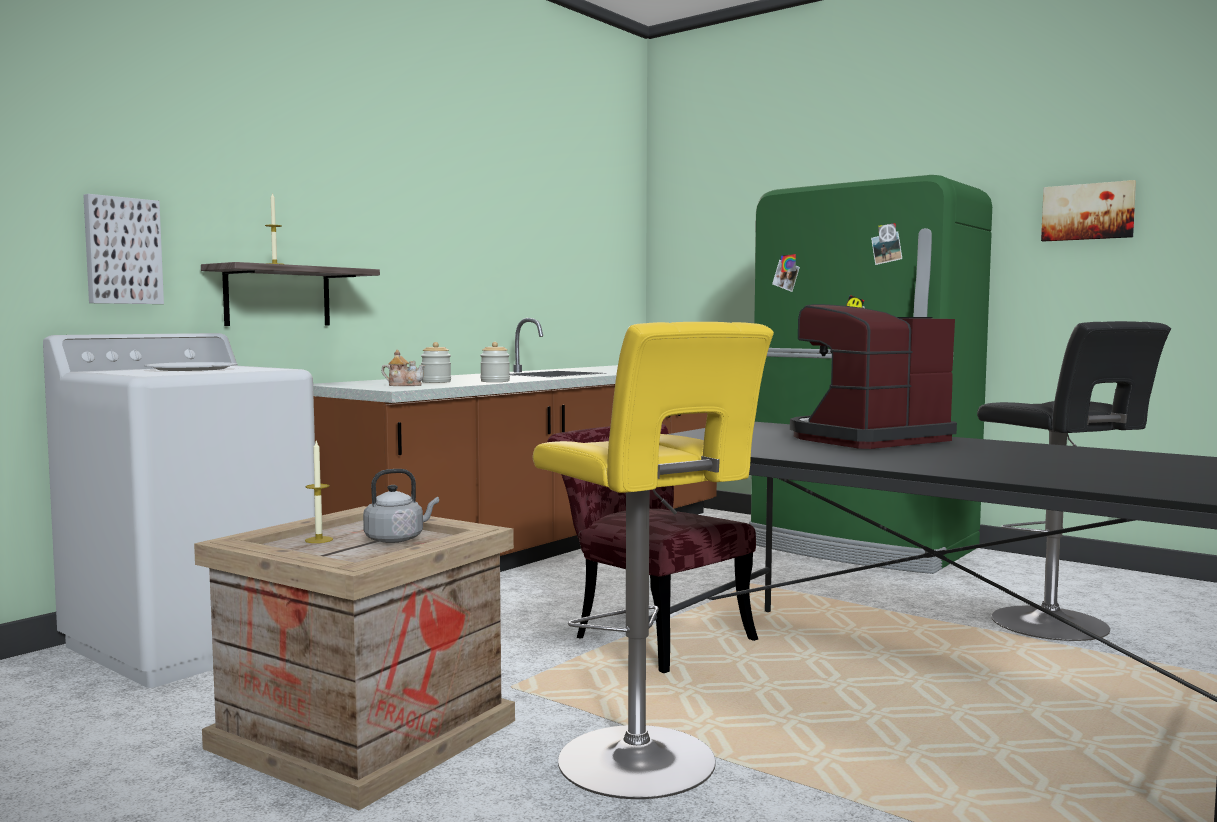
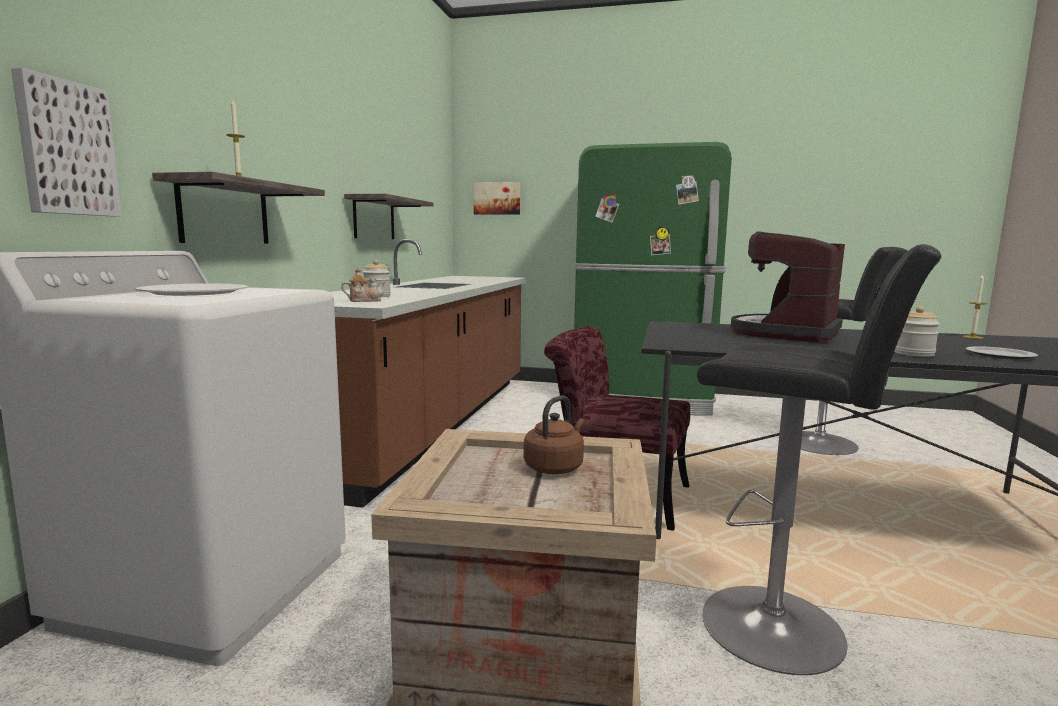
camera: 25 degrees left, 5 degrees up
(319, 540) = (481, 481): candle -> candle (972, 337)
(397, 539) = (555, 467): grey kettle -> brown kettle
(492, 295) = (374, 218): none -> shelf
(495, 381) = (425, 294): jar -> jar (913, 354)
(644, 765) = (783, 630): yellow stool -> black stool
(1060, 472) = (1001, 355): none -> plate
(1088, 212) = (783, 175): picture -> picture (497, 198)

